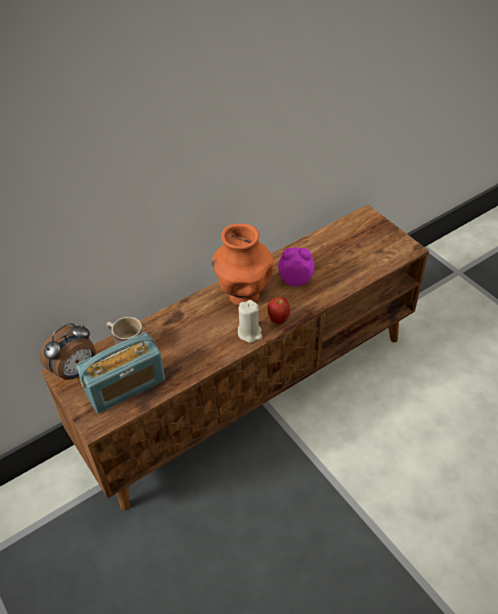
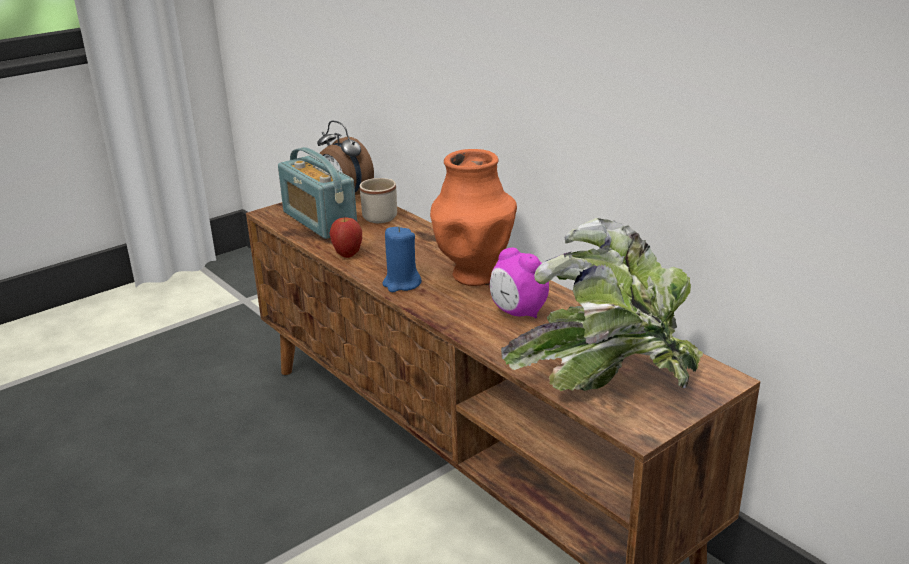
camera: 85 degrees right, 20 degrees down
(250, 333) = (401, 284): beige candle -> blue candle
(278, 320) = (427, 303): apple -> apple (347, 255)
(295, 279) = (518, 312): alarm clock -> alarm clock turned 135 degrees clockwise
(367, 253) = (605, 378): none -> potted plant

